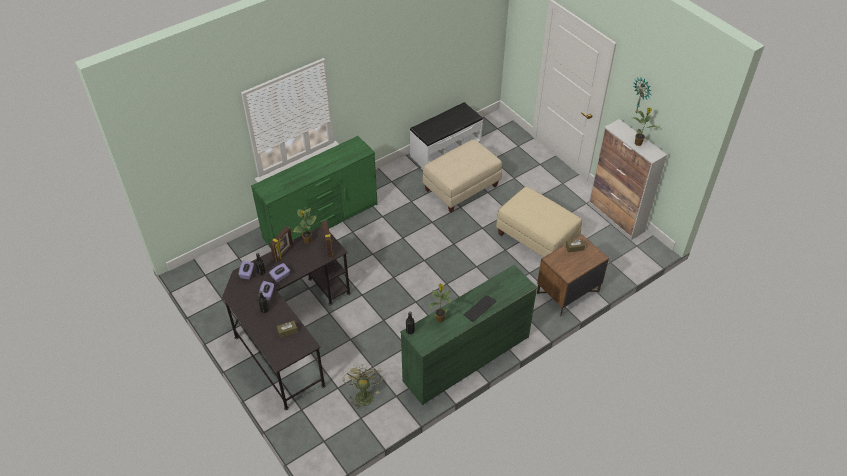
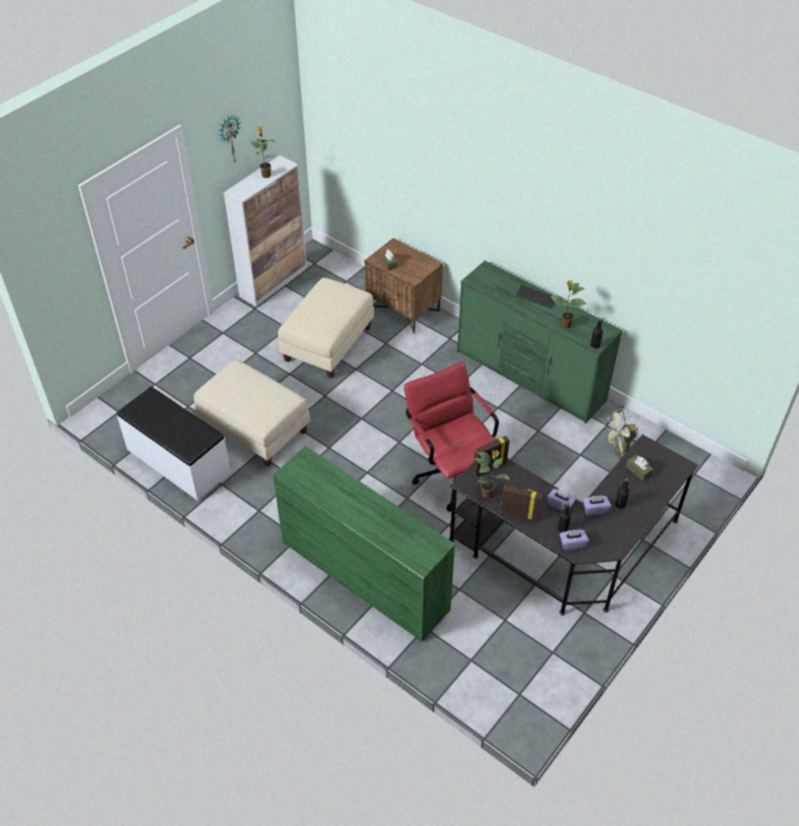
camera: 105 degrees left, 0 degrees up
(386, 283) = (451, 471): none -> red office chair

